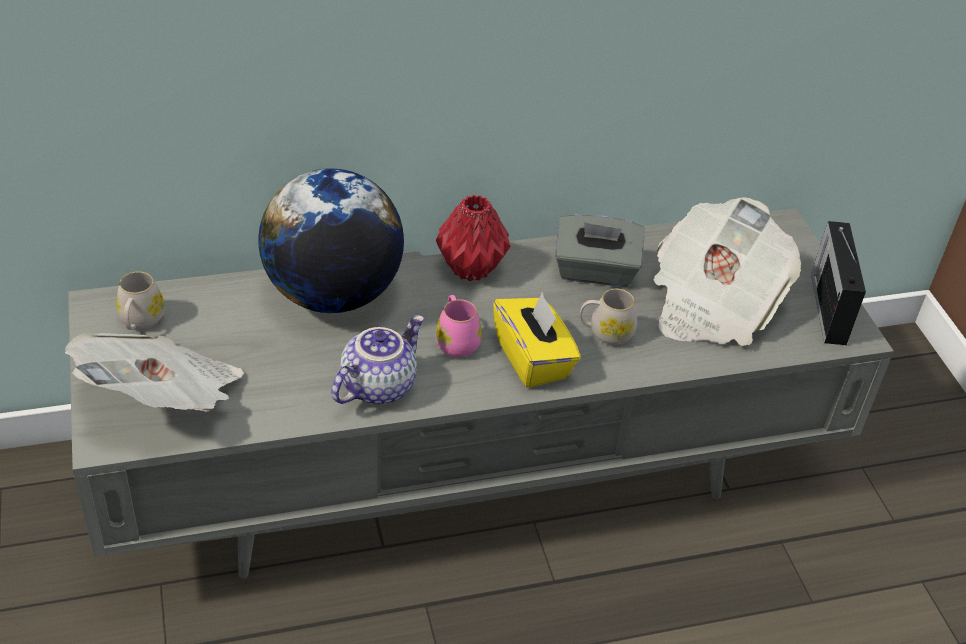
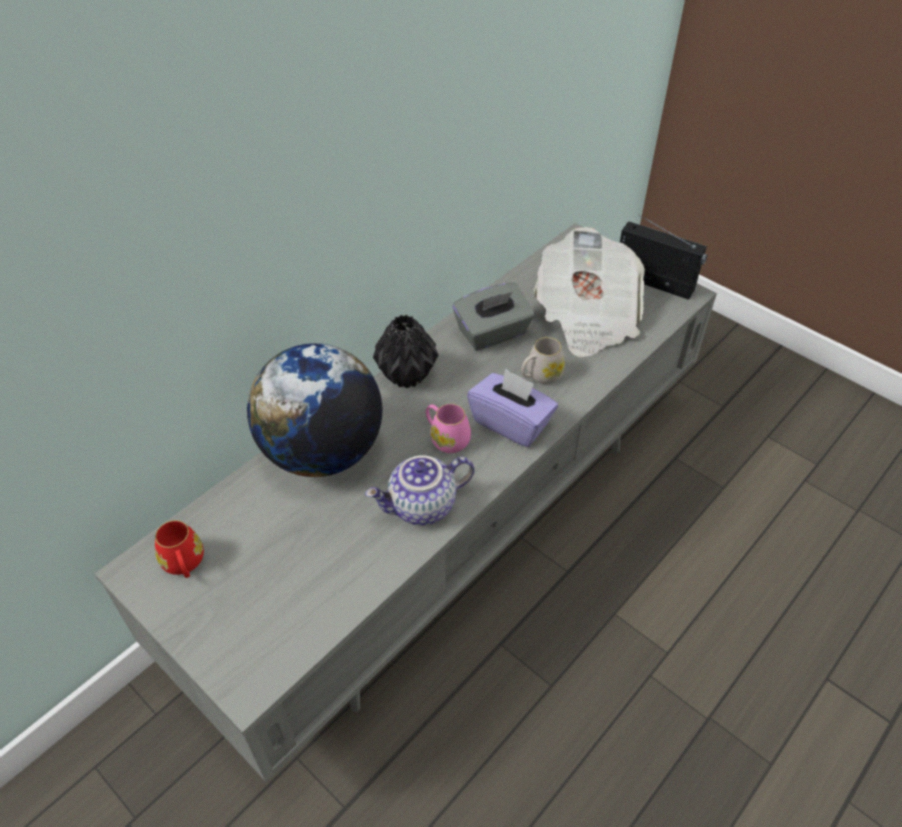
camera: 30 degrees left, 5 degrees up
(140, 322) = (184, 564): white mug -> red mug
(164, 399) = (267, 620): newspaper -> none
(377, 385) = (422, 507): teapot -> teapot turned 120 degrees counterclockwise
(471, 270) = (407, 377): red vase -> black vase
(533, 359) = (511, 423): yellow tissue box -> purple tissue box
(828, 307) = (655, 282): radio -> radio turned 150 degrees clockwise

